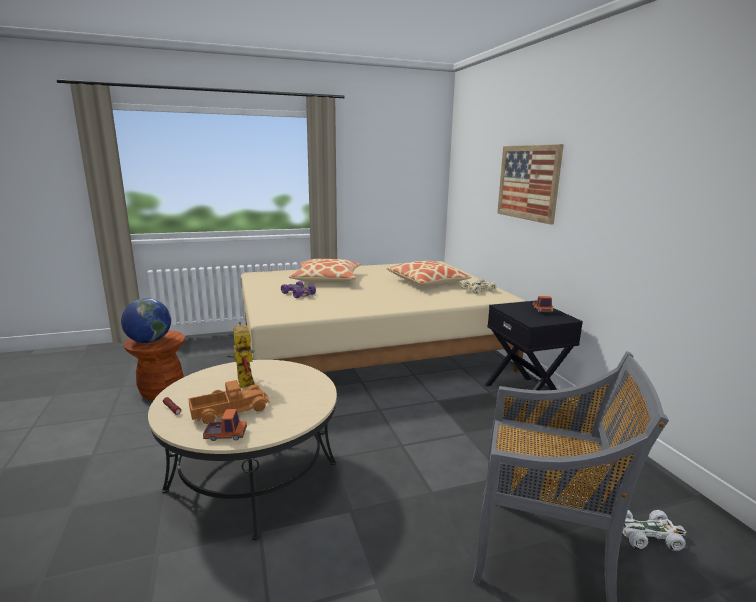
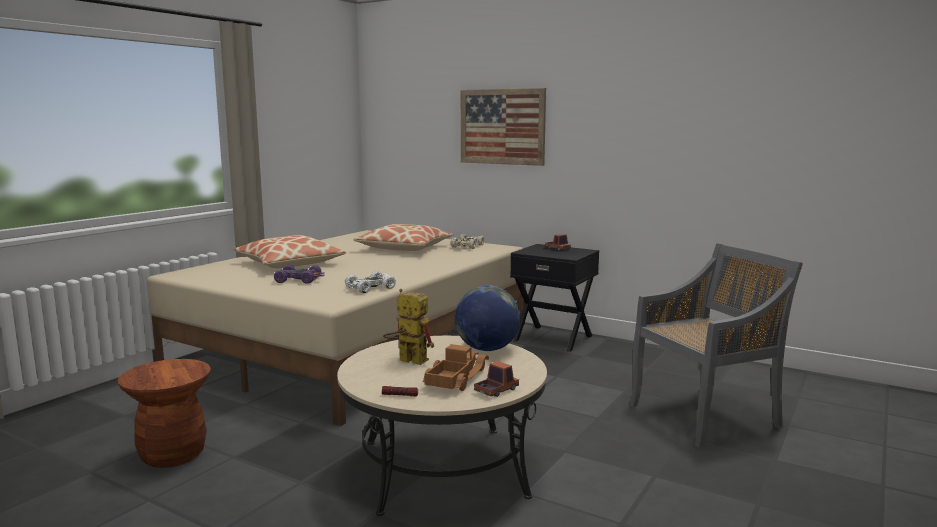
camera: 40 degrees left, 5 degrees down
(149, 341) = (162, 375): globe -> globe (487, 349)
(648, 535) = (740, 387): white toy car -> white toy car (371, 288)

